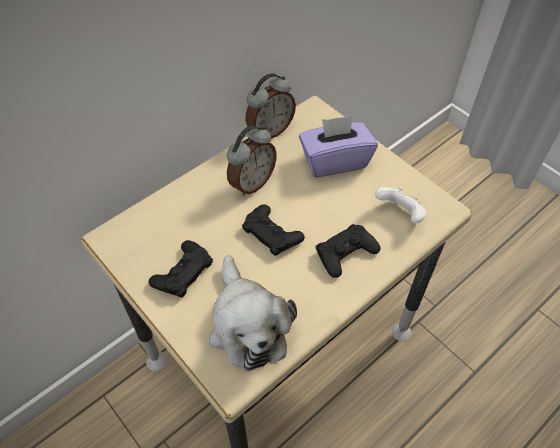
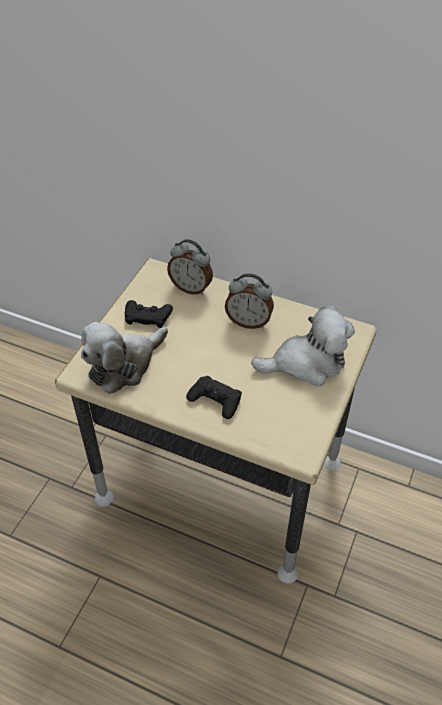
camera: 65 degrees right, 5 degrees down
(270, 131) = (310, 312): alarm clock -> alarm clock (191, 288)
(272, 233) = (208, 350): black game controller -> none
(334, 161) = (306, 363): purple tissue box -> plush toy
(400, 214) = (277, 424): white game controller -> none

